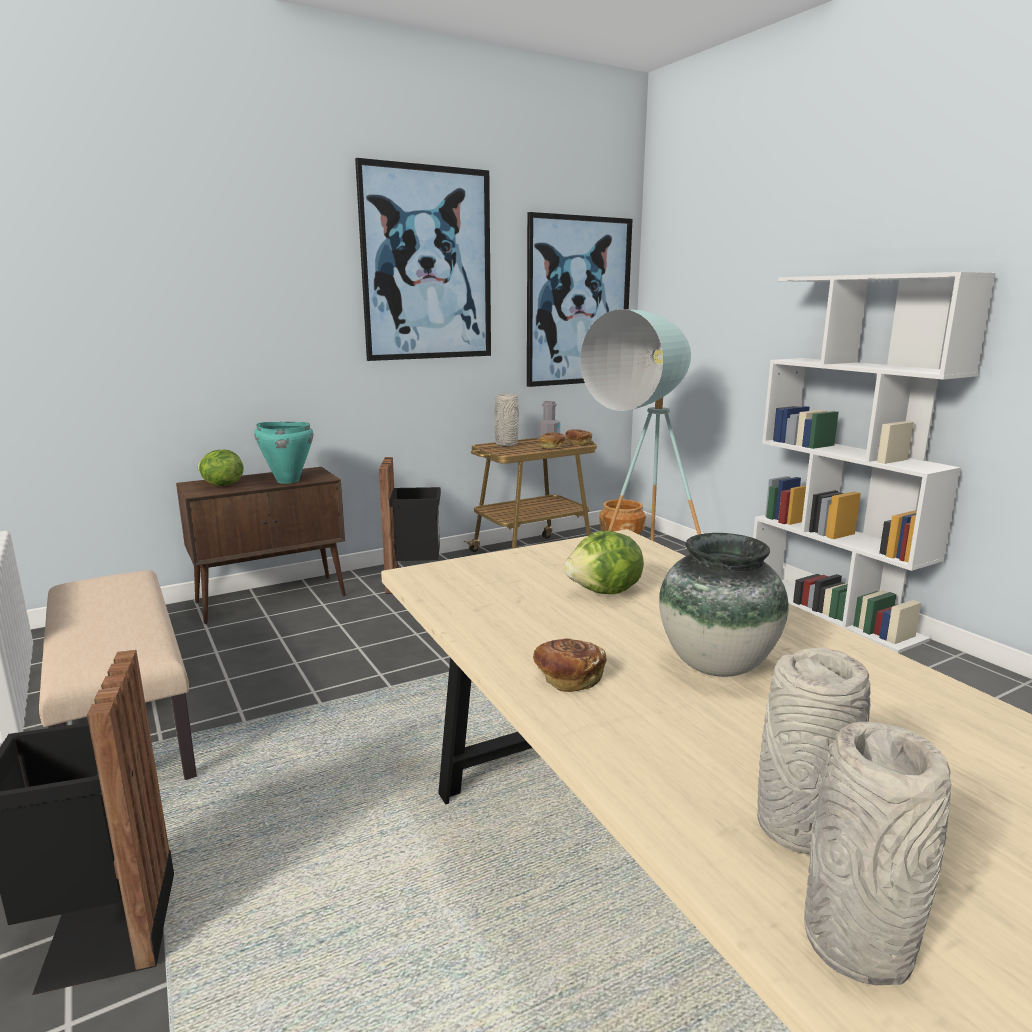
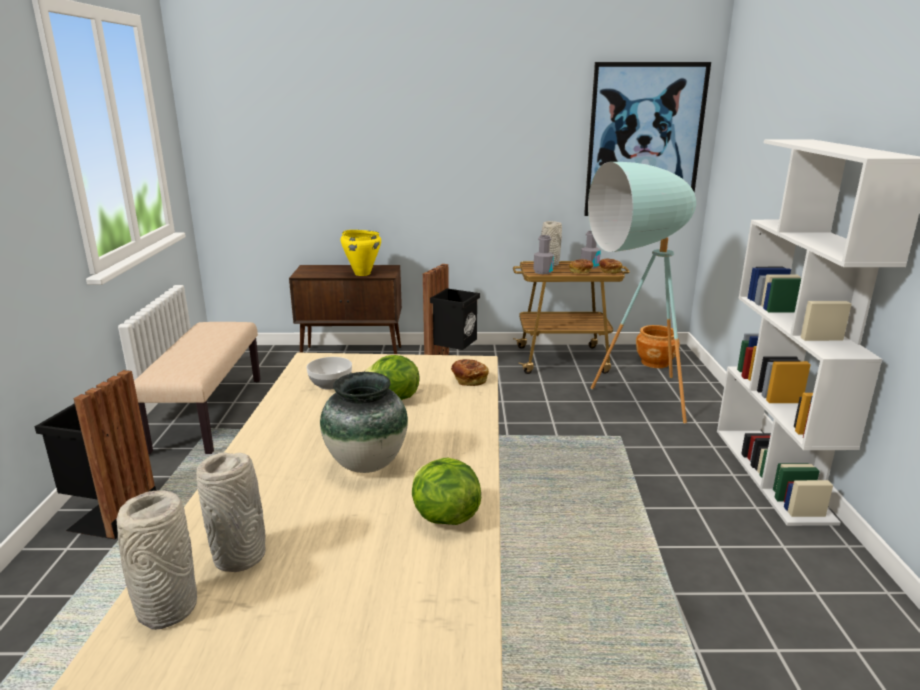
camera: 30 degrees right, 5 degrees up
(221, 485) = (320, 271): lettuce -> lettuce (444, 517)
(287, 481) = (362, 273): turquoise cooking pot -> yellow cooking pot
(427, 264) = (496, 111): picture -> none
(499, 593) = (331, 383): none -> bowl
(513, 451) = (543, 272): none -> grey bottle
(568, 678) = (276, 445): bread -> bread (469, 380)

